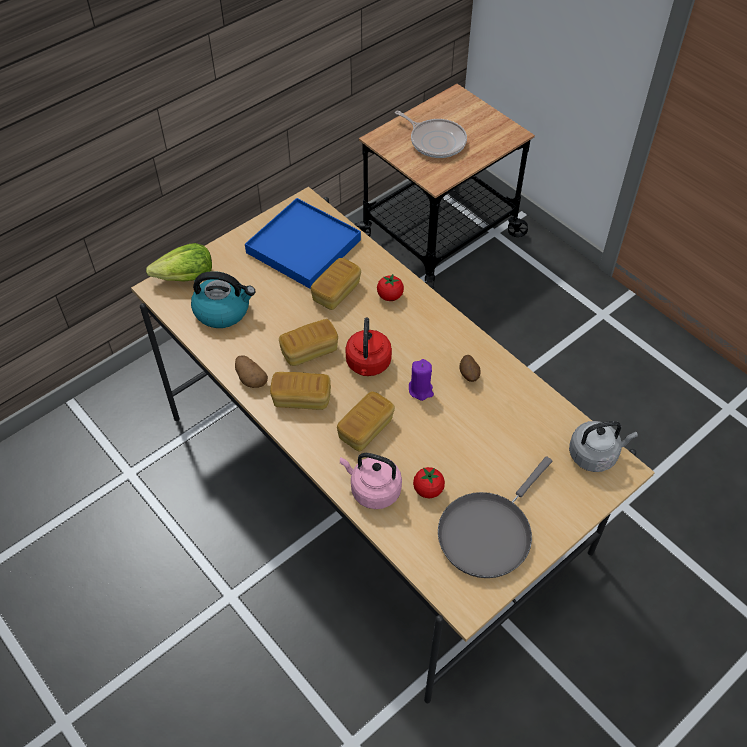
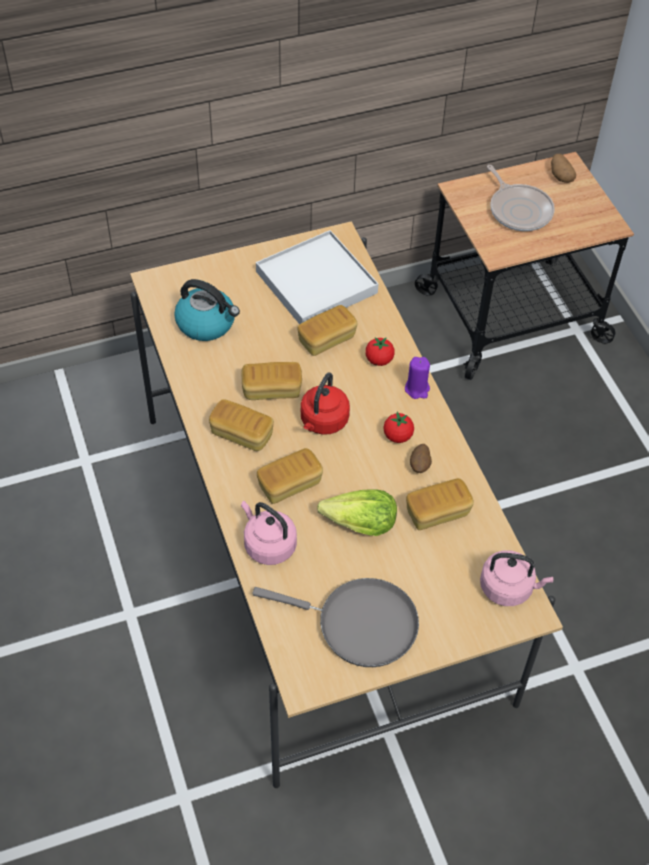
camera: 20 degrees right, 0 degrees up
(185, 278) = (186, 279): lettuce -> lettuce (360, 524)
(250, 378) = (202, 398): potato -> potato (560, 175)
(304, 246) = (317, 282): blue tray -> white tray
(421, 390) = (363, 464): purple candle -> purple candle (417, 389)
(428, 489) = (321, 563): tomato -> tomato (397, 436)
(488, 532) = (360, 624): grey frying pan -> grey frying pan turned 135 degrees counterclockwise
(504, 410) = (437, 512): none -> bread
(595, 455) = (509, 588): grey kettle -> pink kettle

